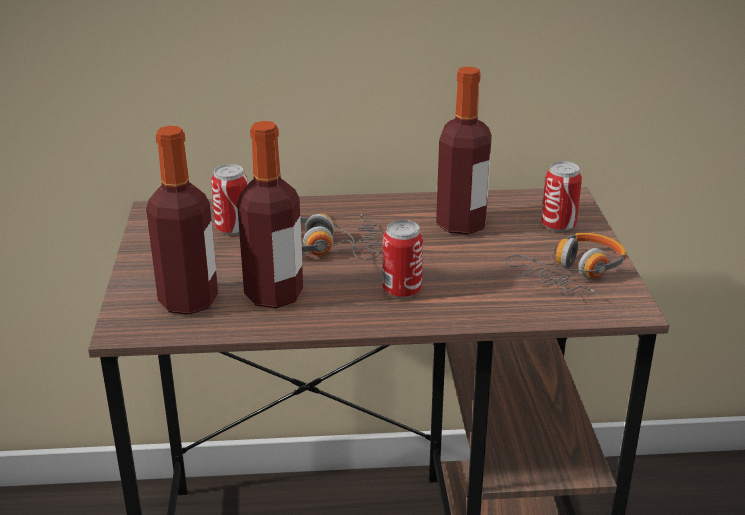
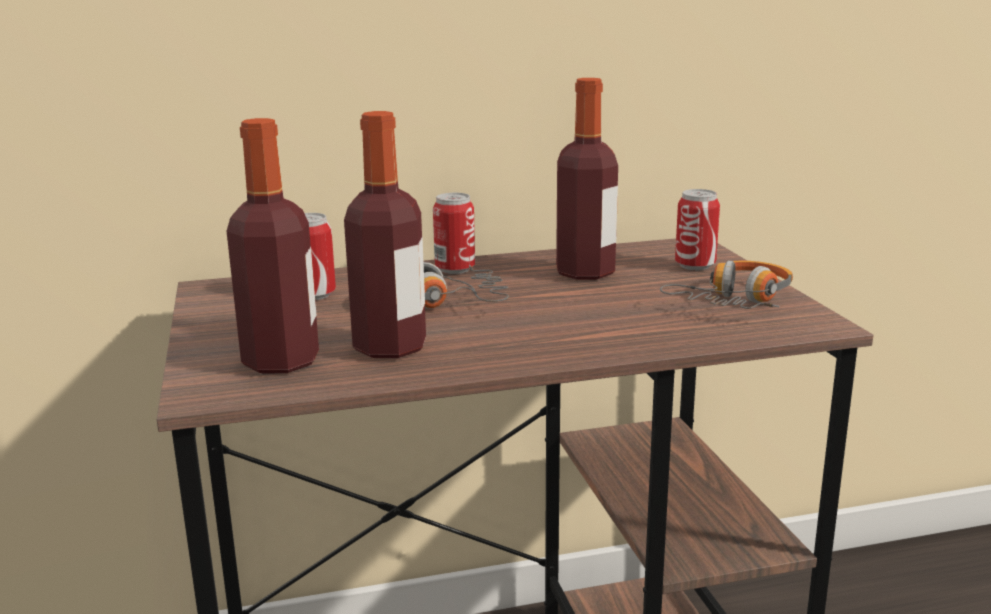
camera: 10 degrees left, 10 degrees down
(402, 291) = (547, 331): can -> can (455, 269)

